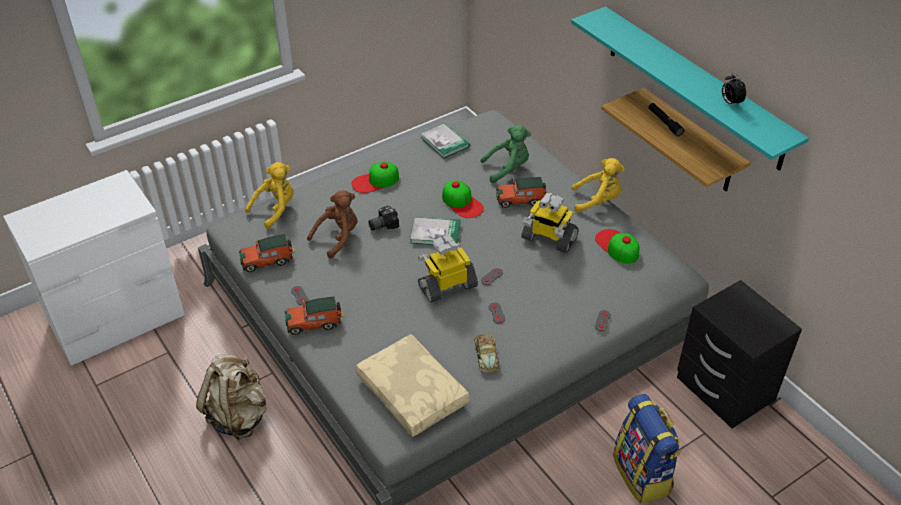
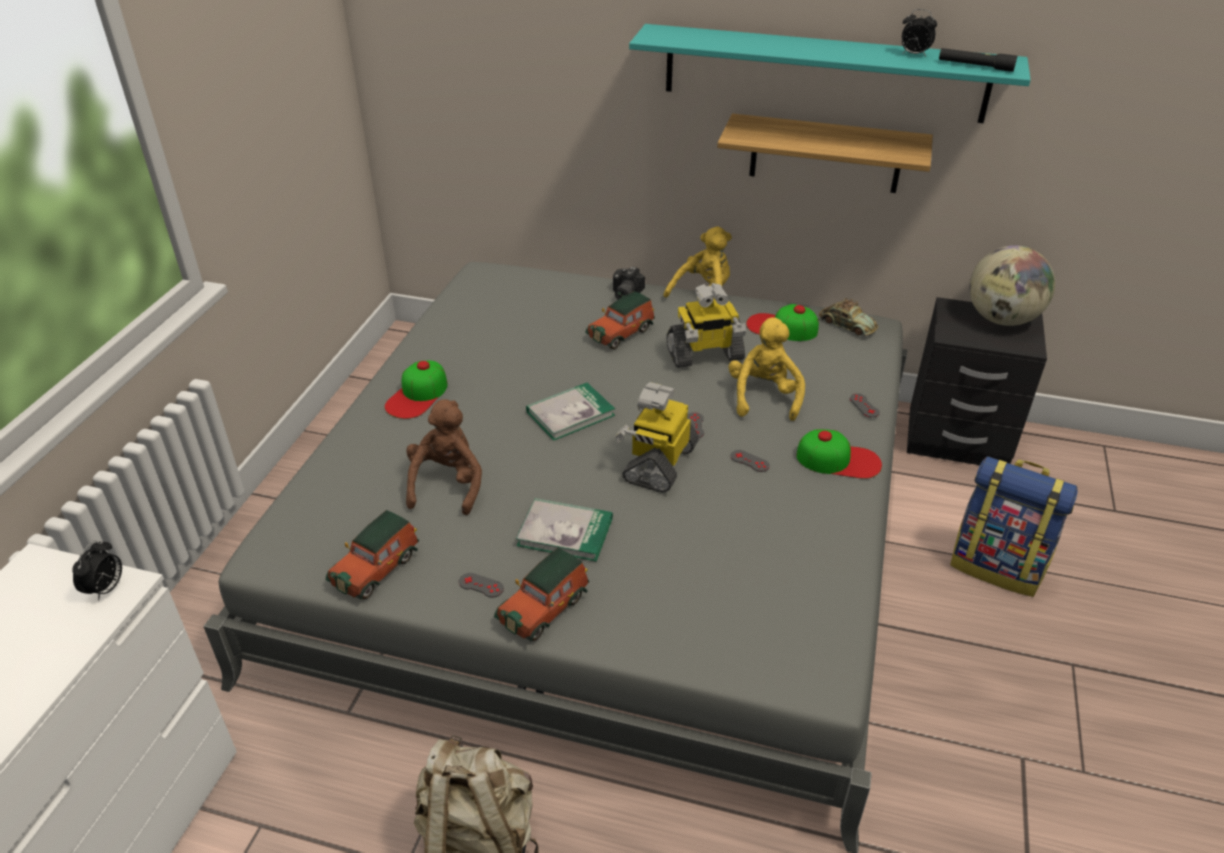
camera: 40 degrees left, 5 degrees down
(133, 206) = (106, 589): none -> alarm clock
(275, 209) = (310, 497): yellow plush toy -> yellow plush toy (764, 397)
(382, 224) = (490, 438): camera -> camera (624, 293)
(414, 392) = (779, 608): beige pillow -> none
(444, 142) = (454, 316): book -> book (565, 532)
(462, 202) = (559, 366): cap -> cap (838, 460)
(486, 355) = (800, 513): toy car -> toy car (847, 325)
(508, 168) = (565, 309): green plush toy -> none
(664, 122) = (803, 133): black flashlight -> black flashlight (975, 66)
(762, 318) = (1001, 319): none -> globe

